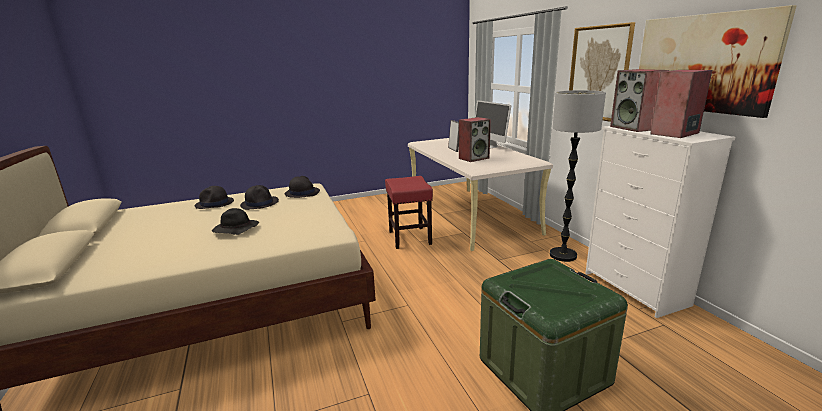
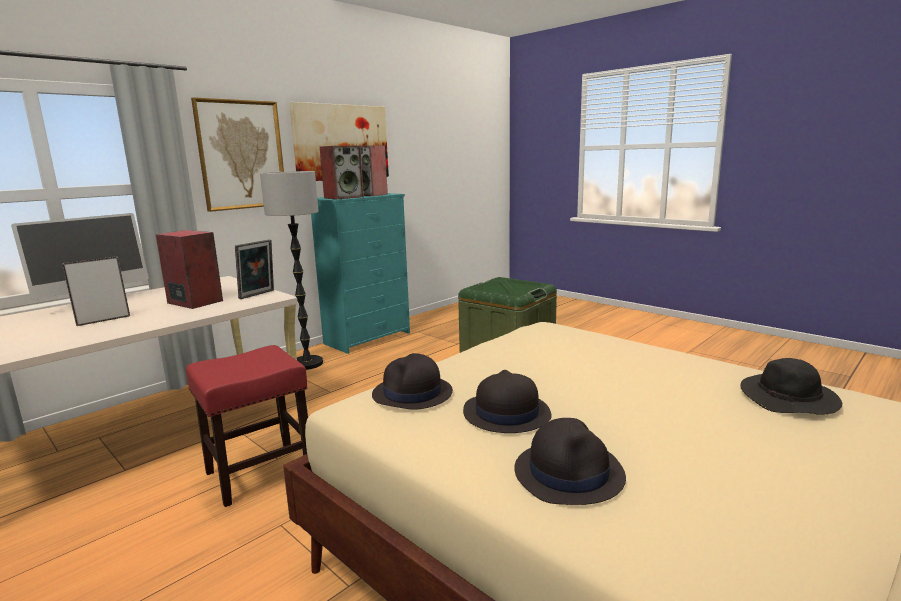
camera: 115 degrees left, 5 degrees down
(235, 229) = (629, 376): black hat -> black hat (789, 400)
(477, 167) = (258, 294): none -> picture frame
(635, 289) = (368, 338): white dresser -> turquoise dresser

